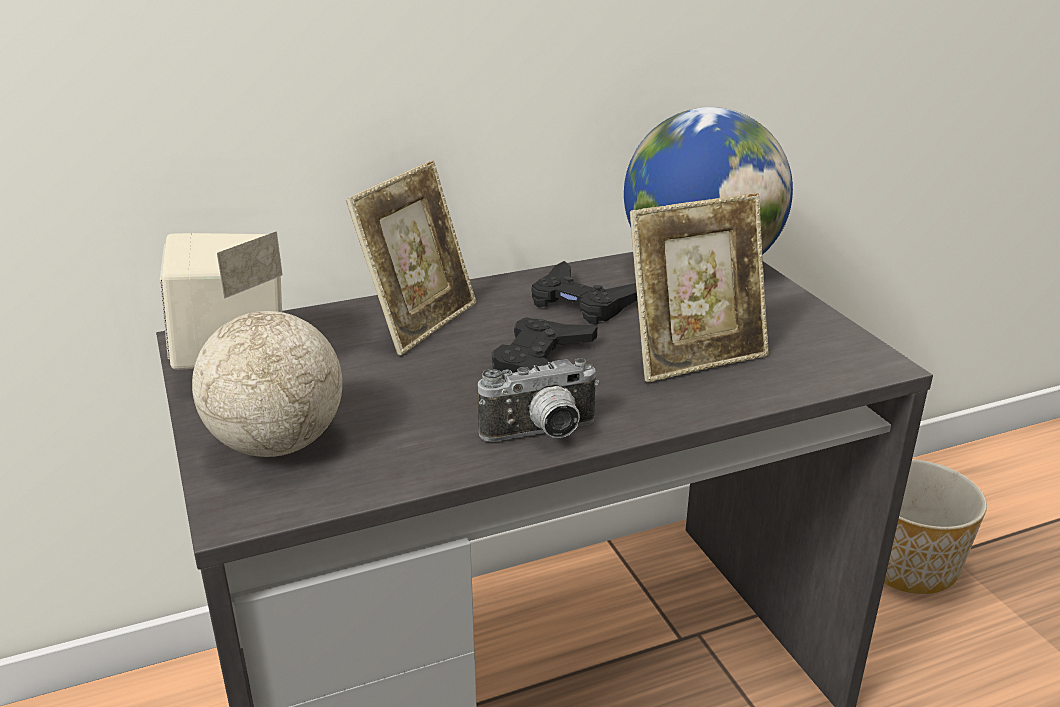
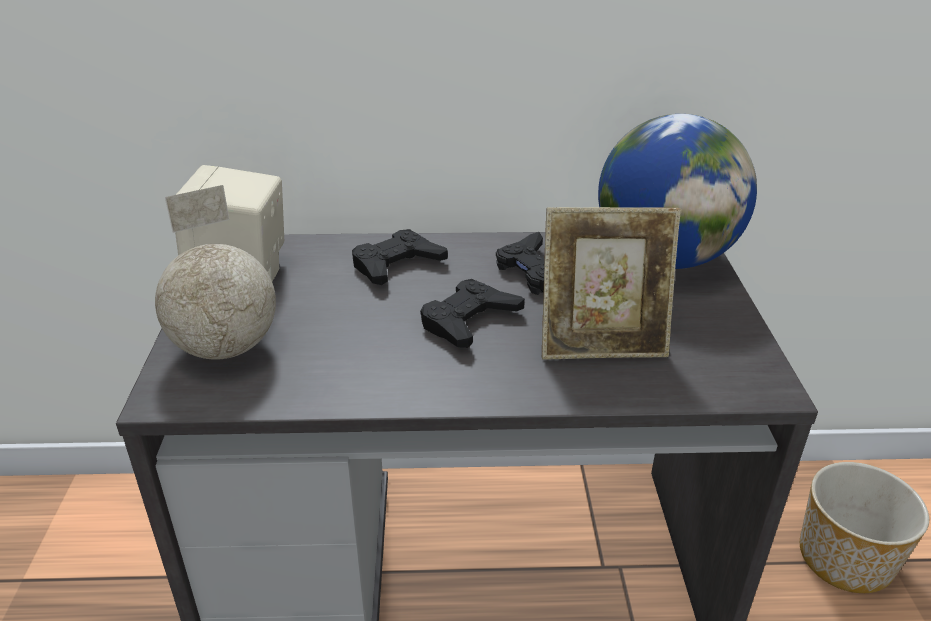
camera: 20 degrees right, 5 degrees up
(420, 322) = (396, 264): picture frame -> black game controller
(542, 435) = (424, 388): camera -> none

